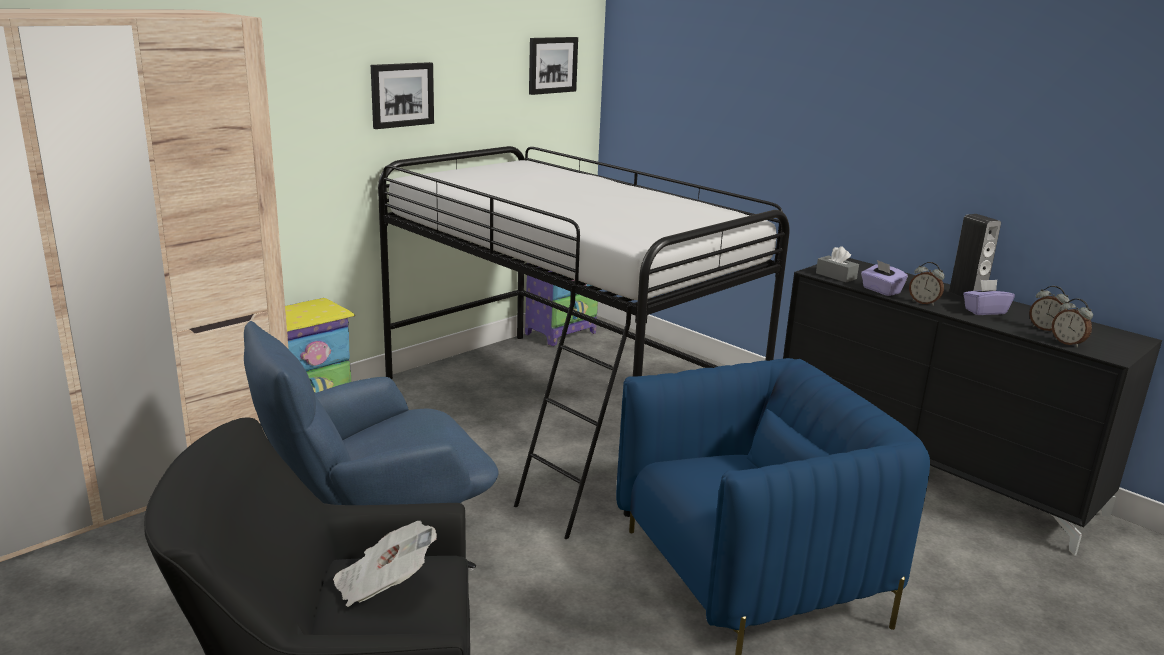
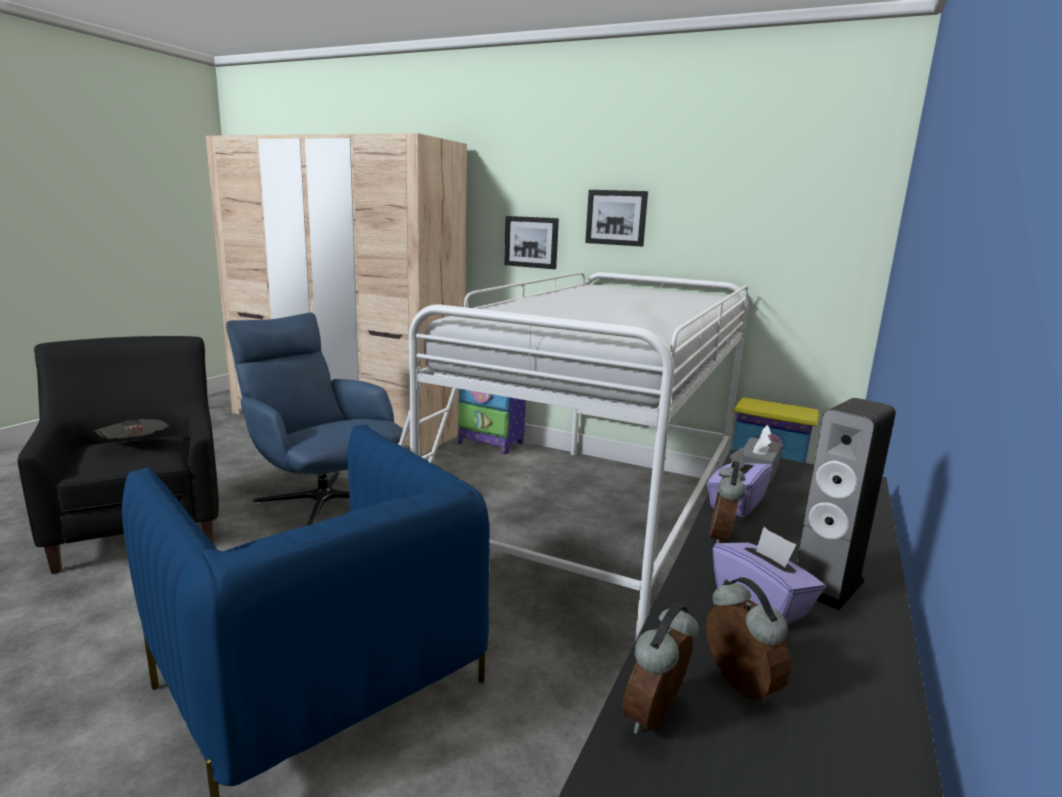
camera: 70 degrees right, 5 degrees down
(552, 65) = (808, 204): picture -> picture (531, 242)
(564, 412) = (590, 528): black bed -> white bed
(1045, 329) = (737, 687): alarm clock -> alarm clock turned 135 degrees clockwise

